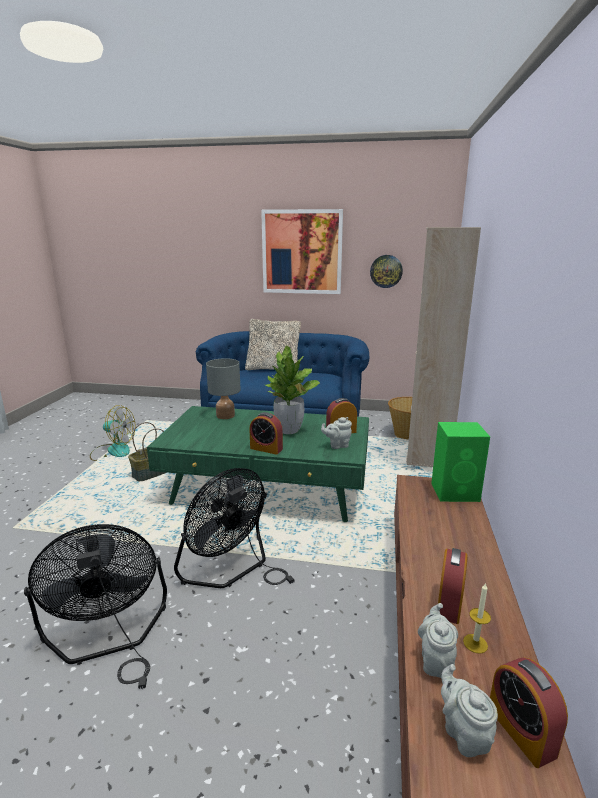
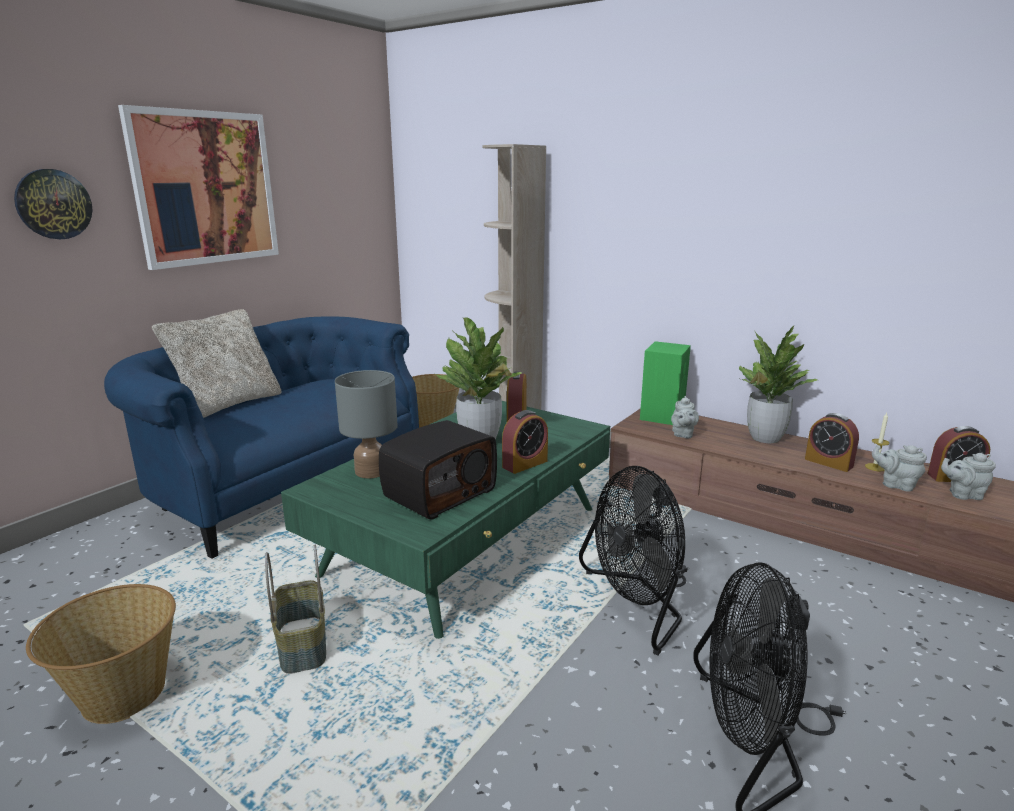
camera: 65 degrees left, 0 degrees up
(113, 451) = (122, 695): fan -> basket
(210, 436) = (439, 493): none -> radio
(337, 445) = (552, 427): grey teapot -> grey teapot (682, 434)
(386, 271) = (326, 212): wall clock -> wall clock (53, 204)
(470, 555) = (764, 438): none -> potted plant

